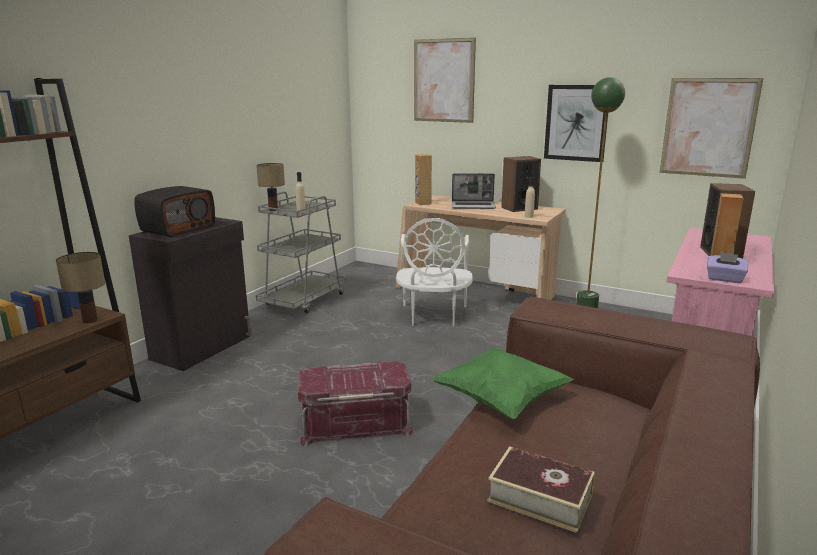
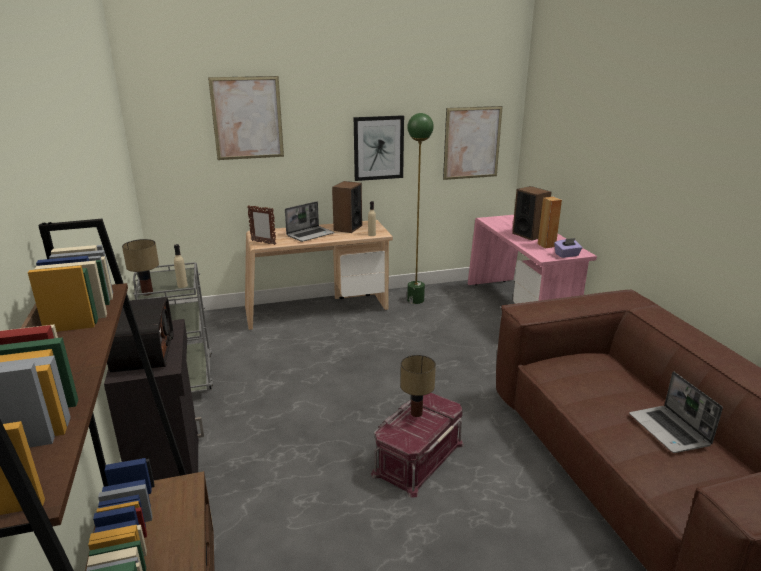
camera: 45 degrees left, 5 degrees up
(91, 320) = (187, 497): table lamp -> table lamp (416, 413)
(423, 203) = (263, 242): brown speaker -> picture frame
(433, 316) = (321, 344): white chair -> none
(501, 400) = (555, 386): green pillow -> none
(540, 498) = (670, 430): book -> laptop

